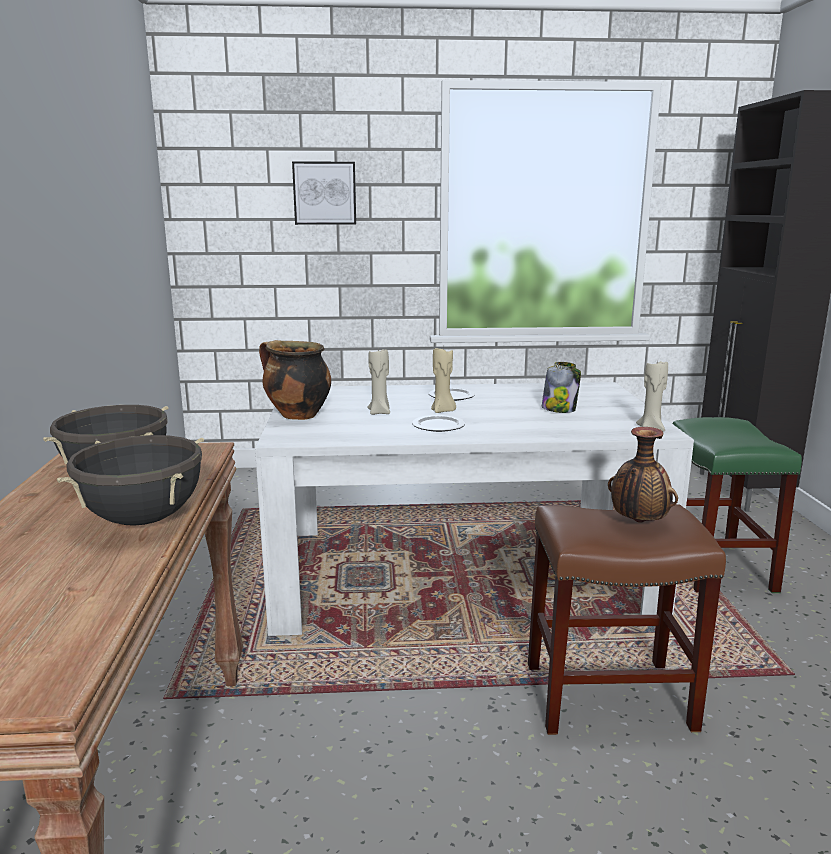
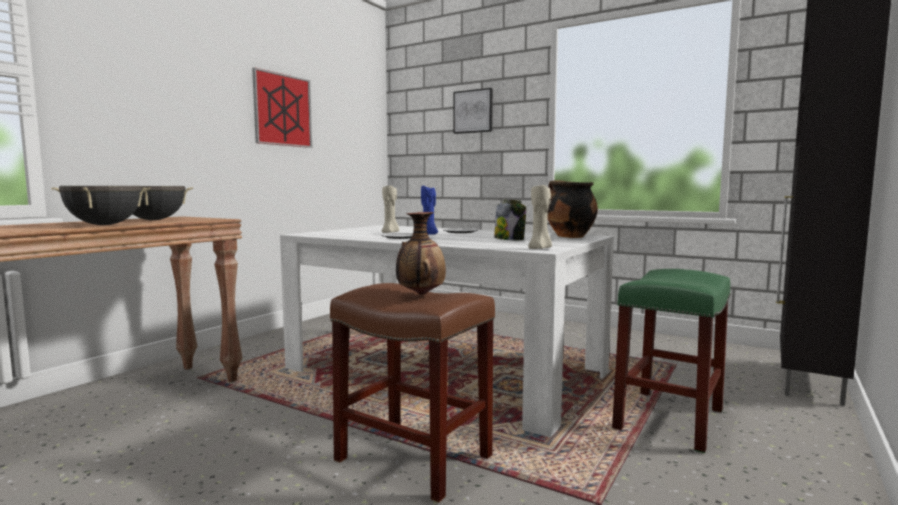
camera: 35 degrees right, 10 degrees down
(85, 207) = (282, 110): none -> picture
(296, 415) = (344, 230): cooking pot -> cooking pot (568, 236)
(443, 411) = (429, 234): beige candle -> blue candle

